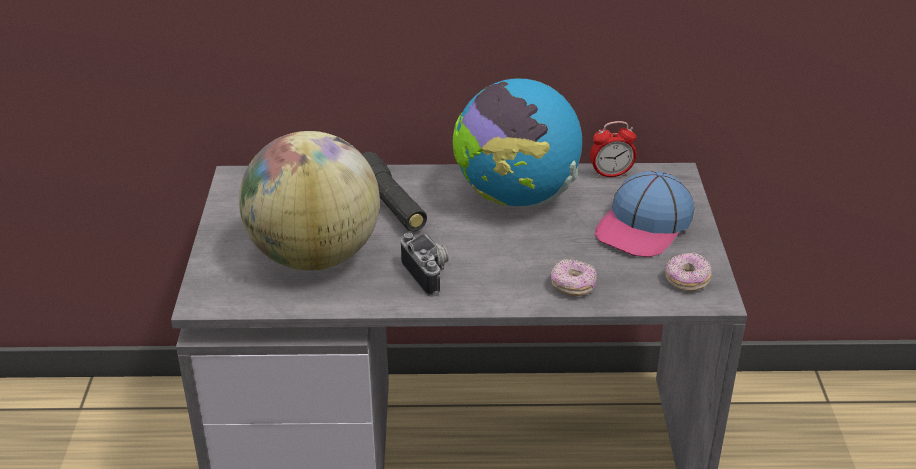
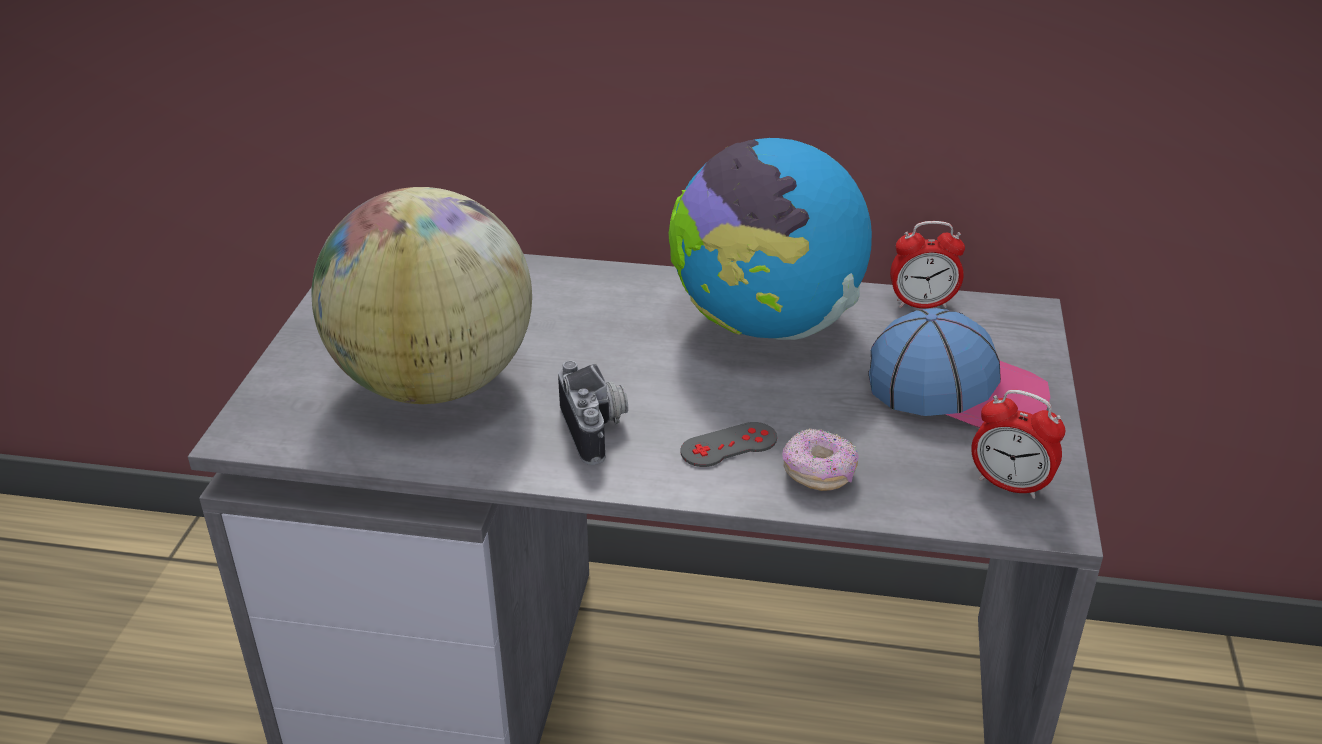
camera: 10 degrees right, 0 degrees up
(390, 205) = (572, 318): black flashlight -> none
(514, 275) = (729, 445): none -> grey game controller
(644, 227) = (957, 390): cap -> cap turned 120 degrees counterclockwise
(686, 280) = (1009, 485): donut -> alarm clock

